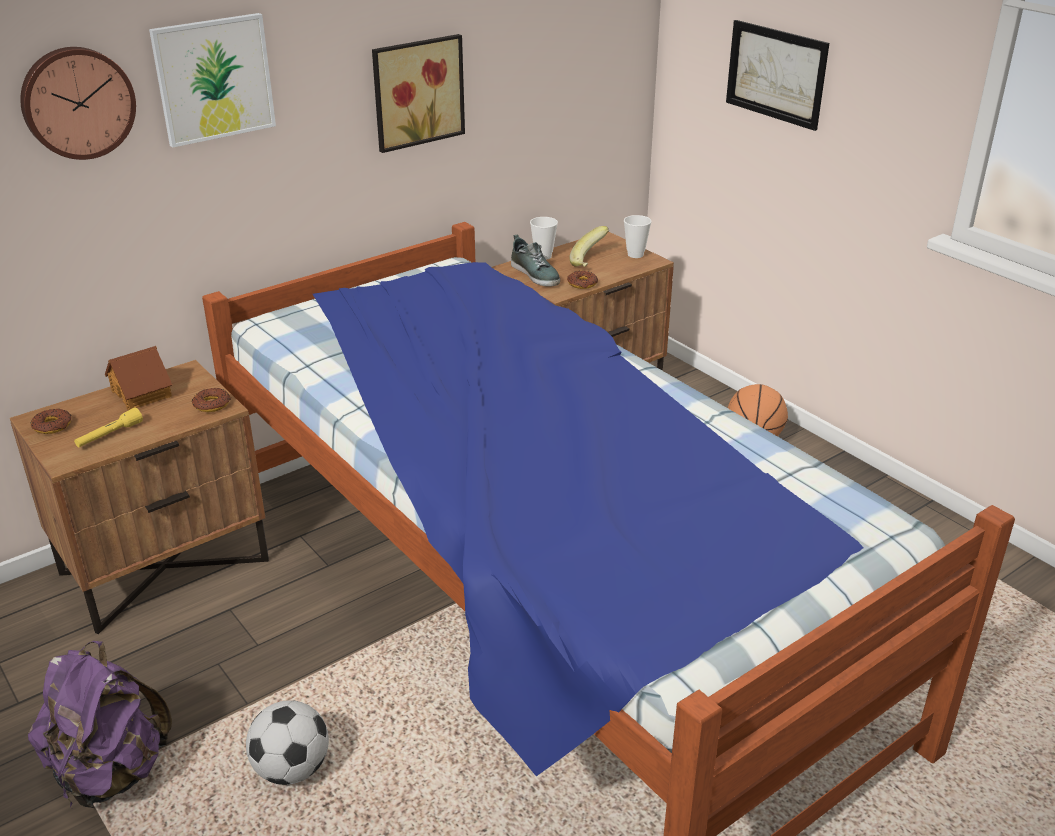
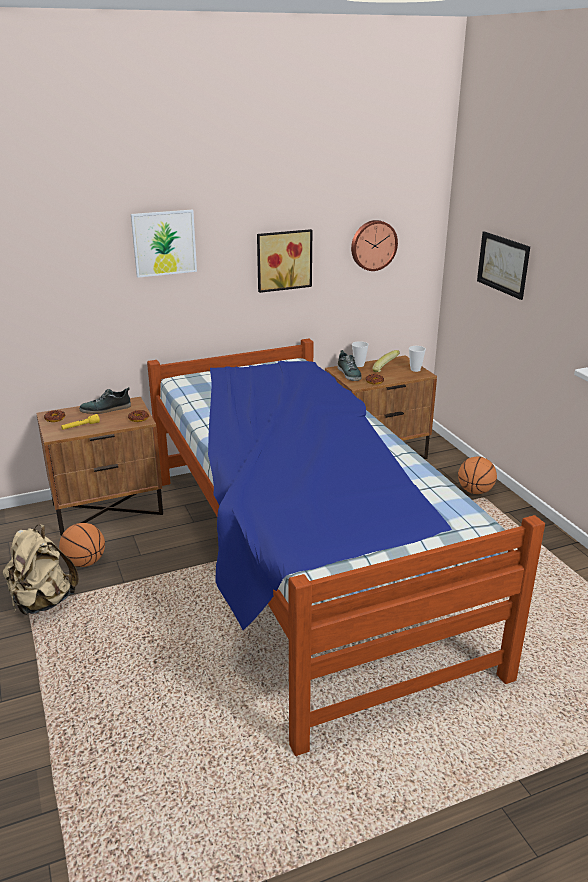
camera: 15 degrees right, 5 degrees down
(77, 102) = (89, 249): wall clock -> wall clock (373, 245)
(110, 773) = (42, 602): purple backpack -> beige backpack
(142, 393) = (106, 409): toy house -> shoe
(162, 679) = (85, 562): none -> basketball
(292, 769) = (134, 617): football -> none

